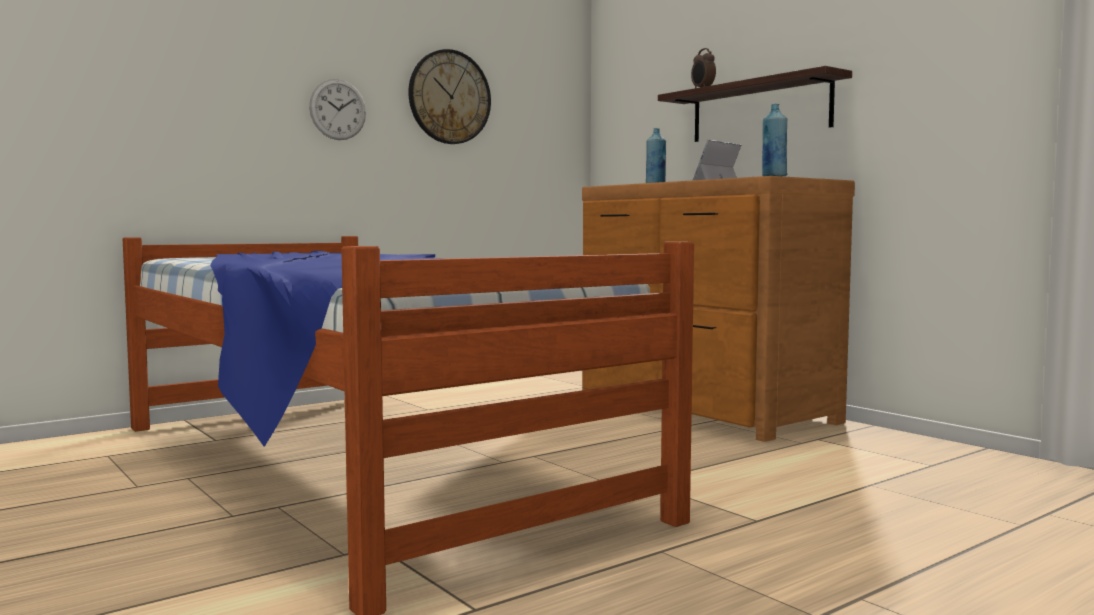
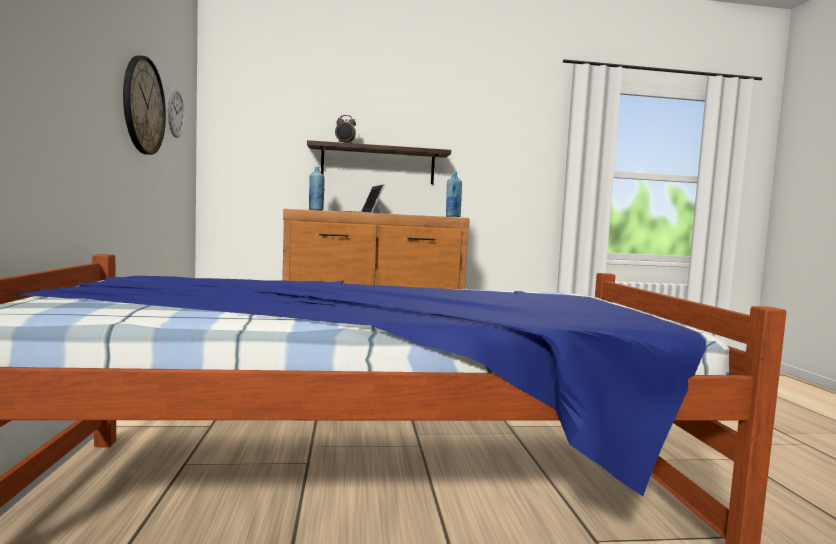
camera: 60 degrees left, 0 degrees up
(338, 109) = (81, 101): wall clock -> wall clock (175, 113)

